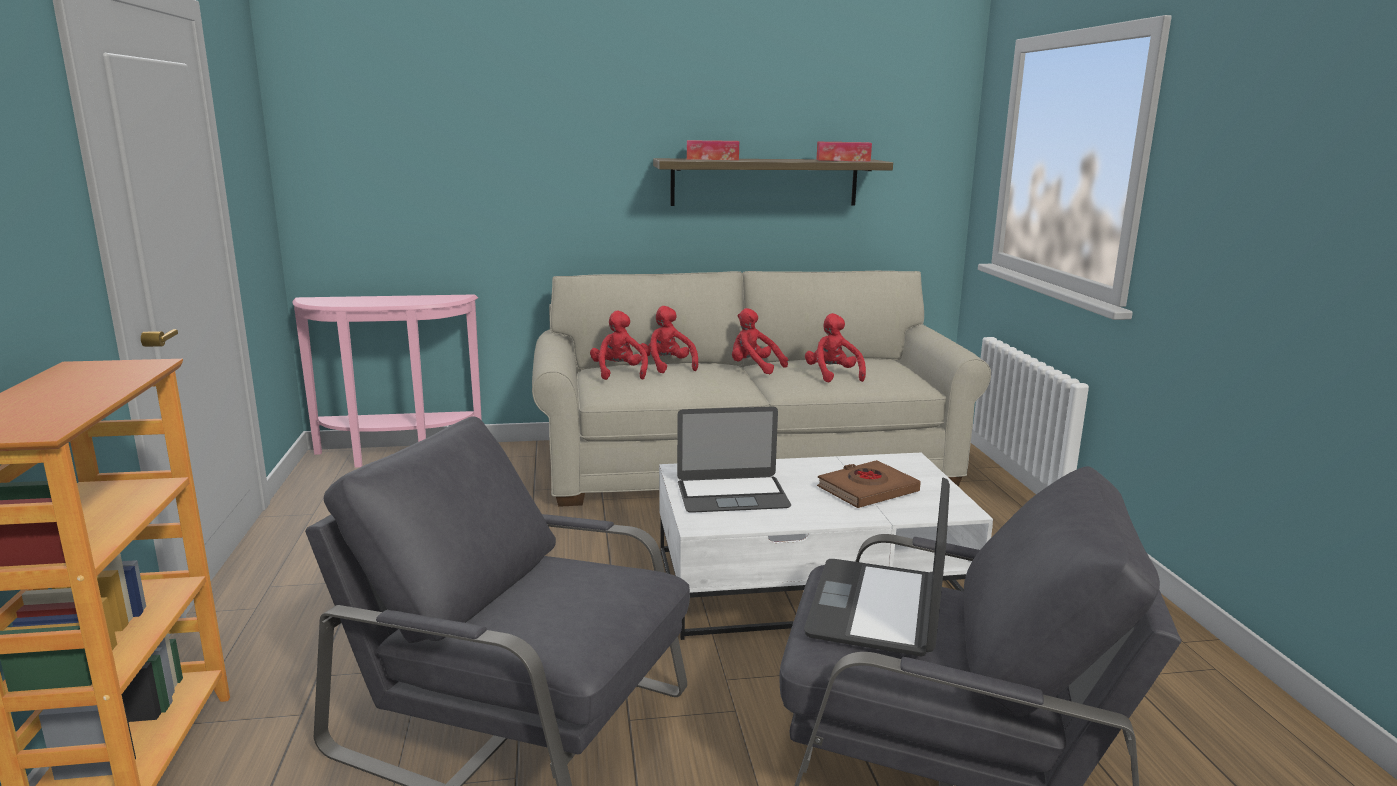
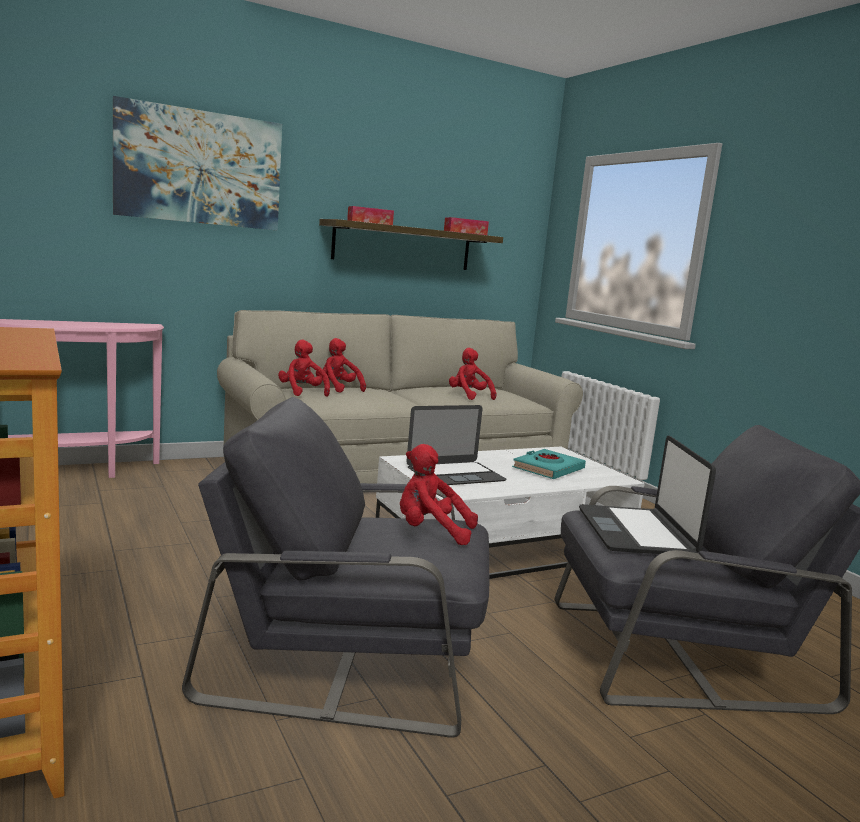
camera: 20 degrees left, 5 degrees down
(506, 113) = (199, 167): none -> picture
(754, 368) = (405, 391): red plush toy -> red plush toy (430, 532)
(867, 490) = (548, 469): brown book -> turquoise book

